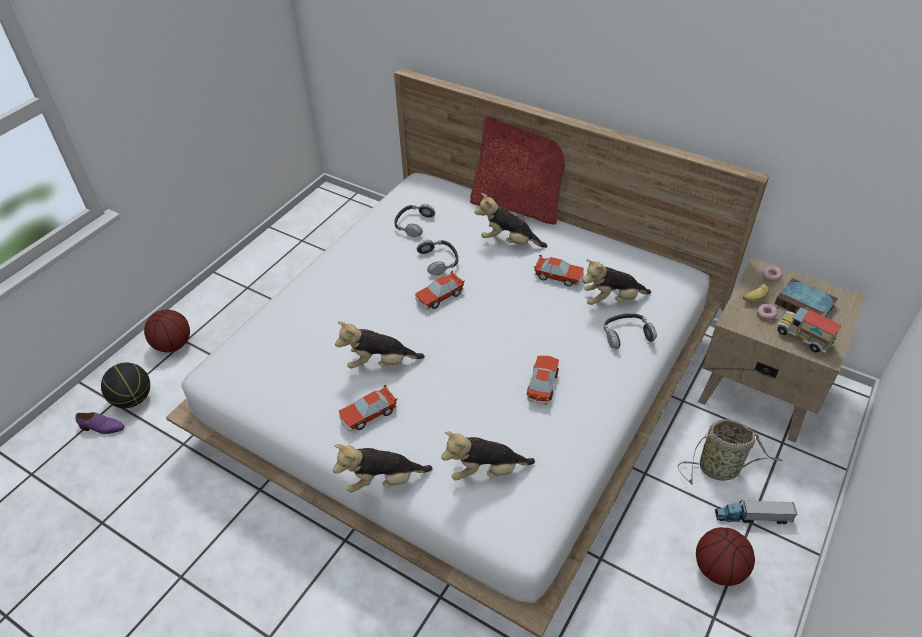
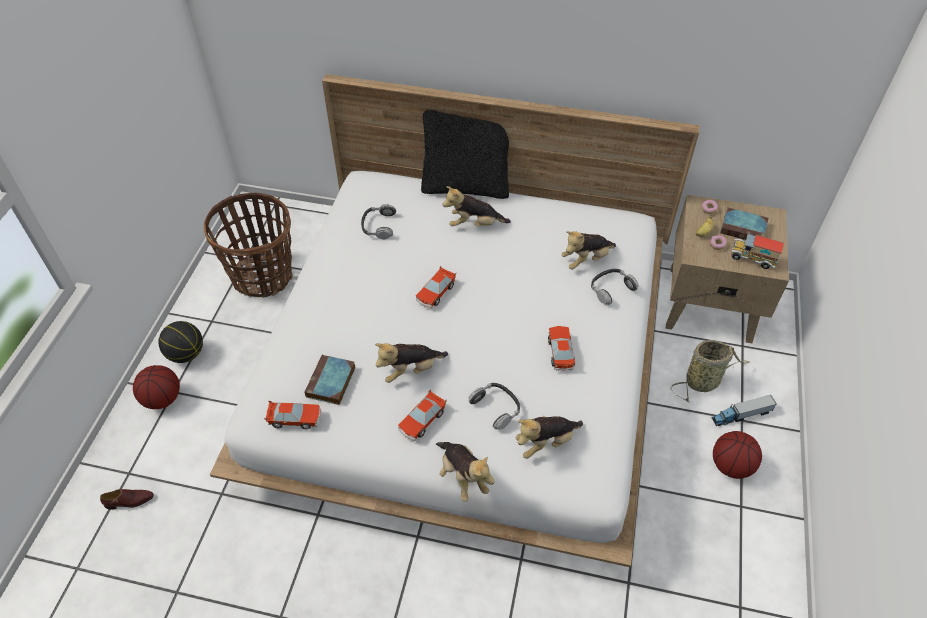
camera: 20 degrees left, 5 degrees up
(102, 427) = (129, 501): purple shoe -> brown shoe
(133, 399) = (147, 464): basketball -> basketball (186, 354)
(298, 356) = (331, 383): none -> book
(310, 258) = (263, 276): none -> basket
(383, 481) = (462, 477): plush toy -> plush toy turned 90 degrees counterclockwise
(439, 260) = (419, 257): headphones -> headphones (496, 407)
(518, 203) = (466, 183): red pillow -> black pillow
(558, 277) = (532, 248): toy car -> toy car (295, 419)

